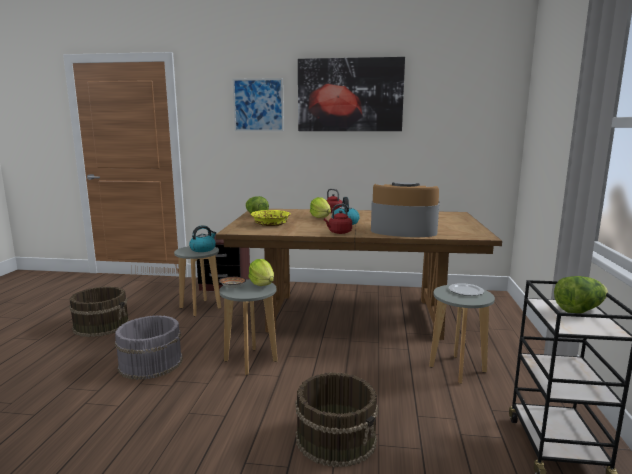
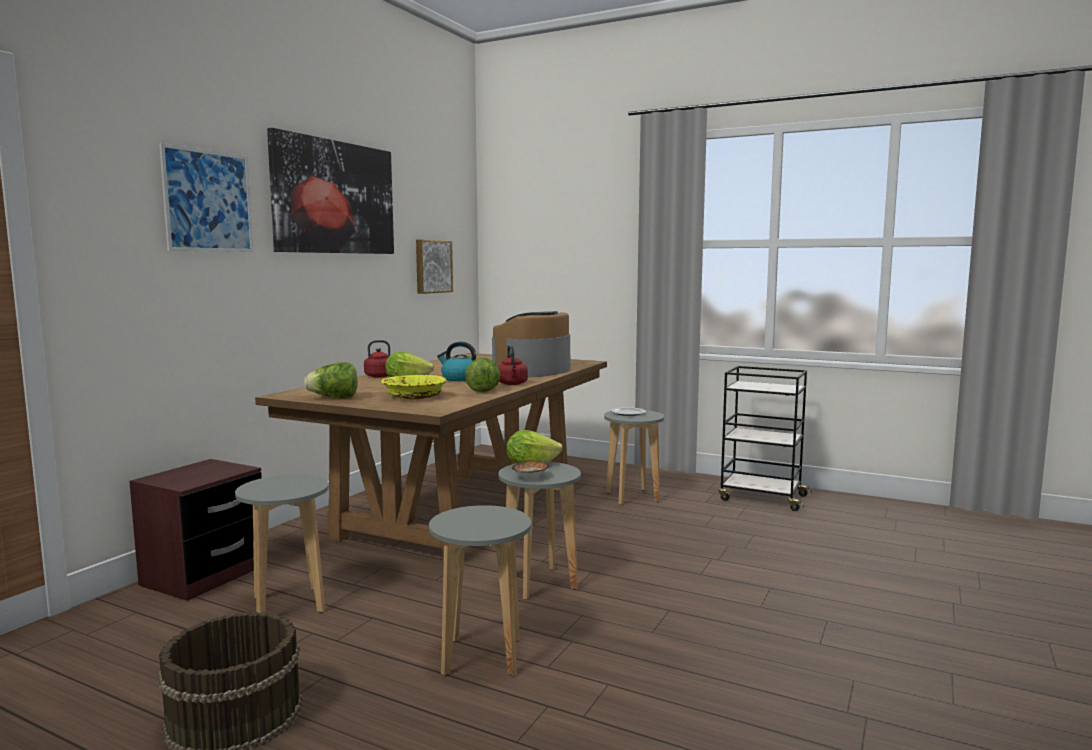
camera: 70 degrees left, 5 degrees down
(150, 363) = (482, 657): grey bucket -> grey stool
(203, 249) = (284, 482): kettle -> none
(336, 438) = (729, 561): brown bucket -> none
(453, 140) = (432, 266): none -> picture
(579, 310) = (755, 384): lettuce -> lettuce (483, 390)

